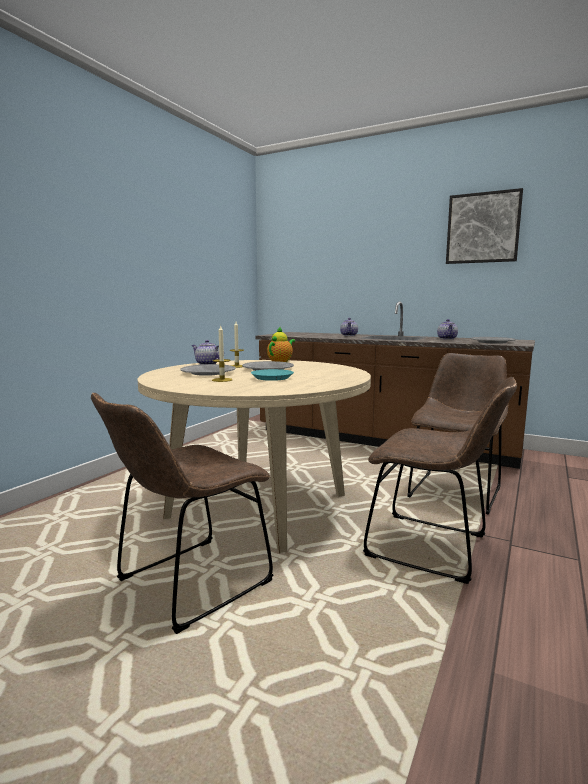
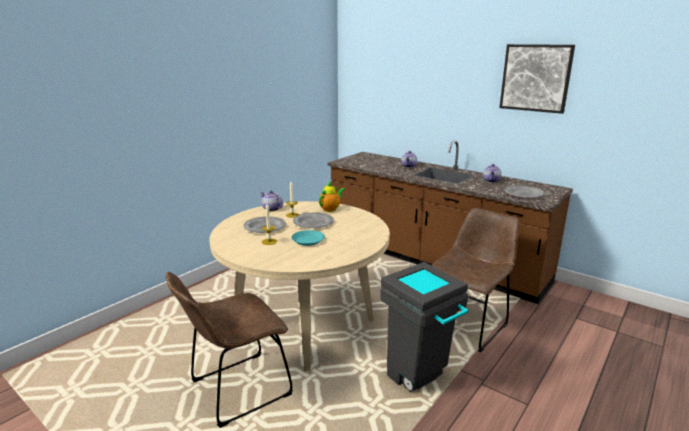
camera: 10 degrees right, 10 degrees up
(433, 548) = (419, 380): brown chair -> grey trash can

